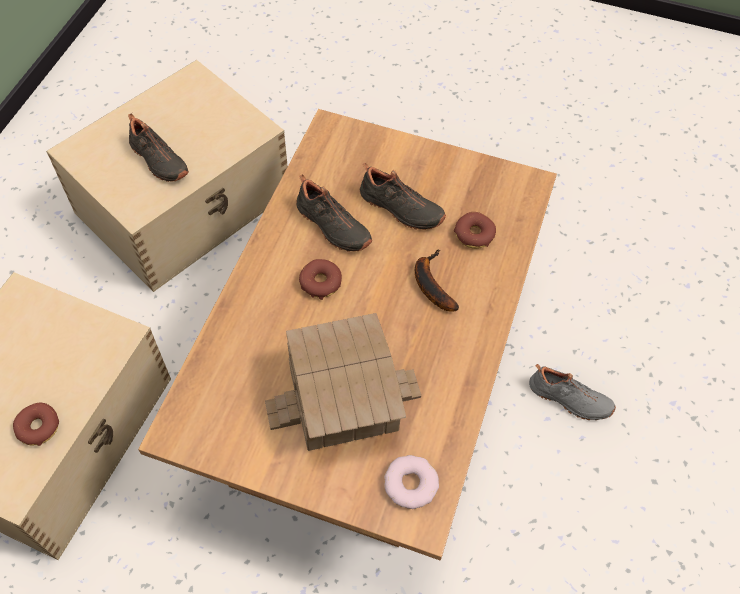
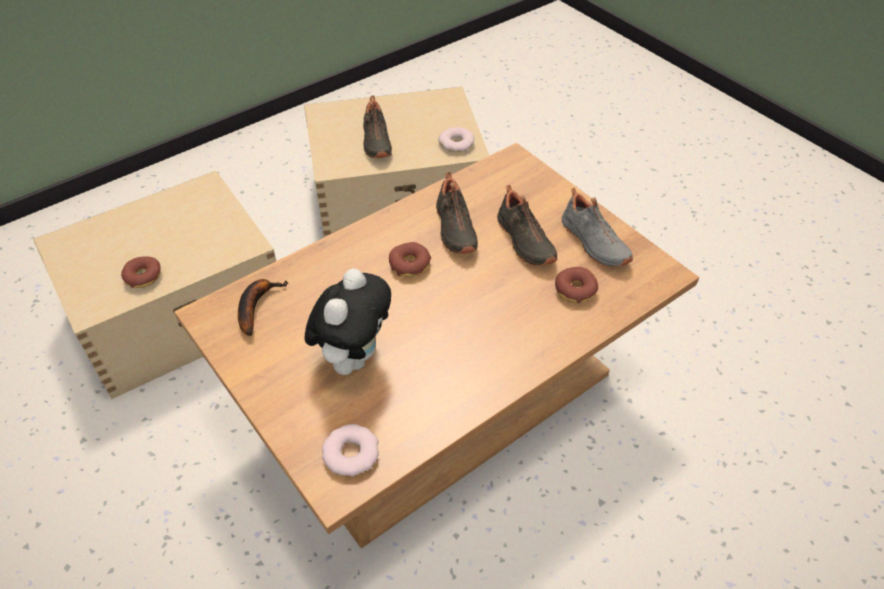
camera: 35 degrees right, 10 degrees down
(239, 127) = (456, 143): none -> donut
(343, 397) = (353, 356): toy house -> plush toy
(430, 284) = (502, 309): banana -> banana (256, 306)
(568, 400) = (617, 518): grey shoe -> grey shoe (592, 243)

